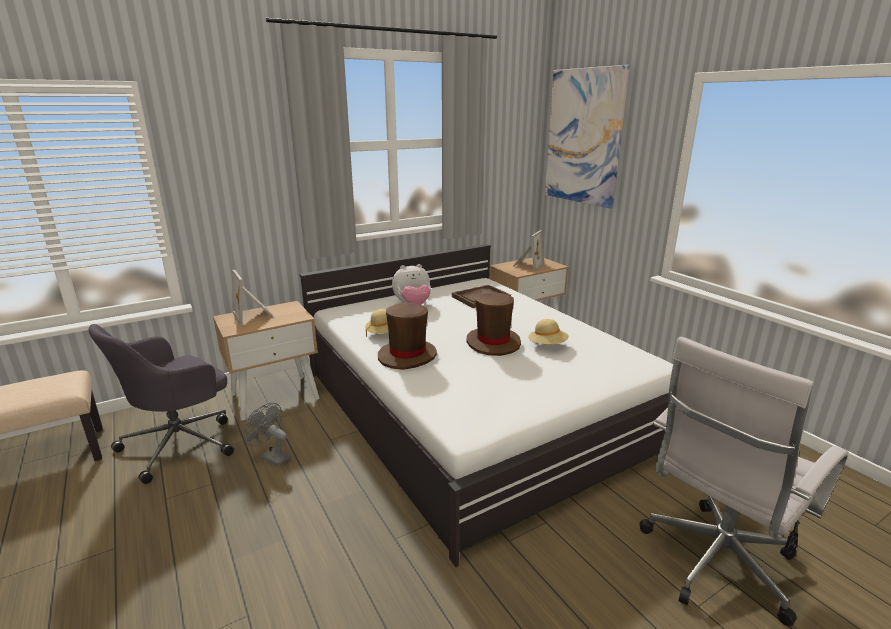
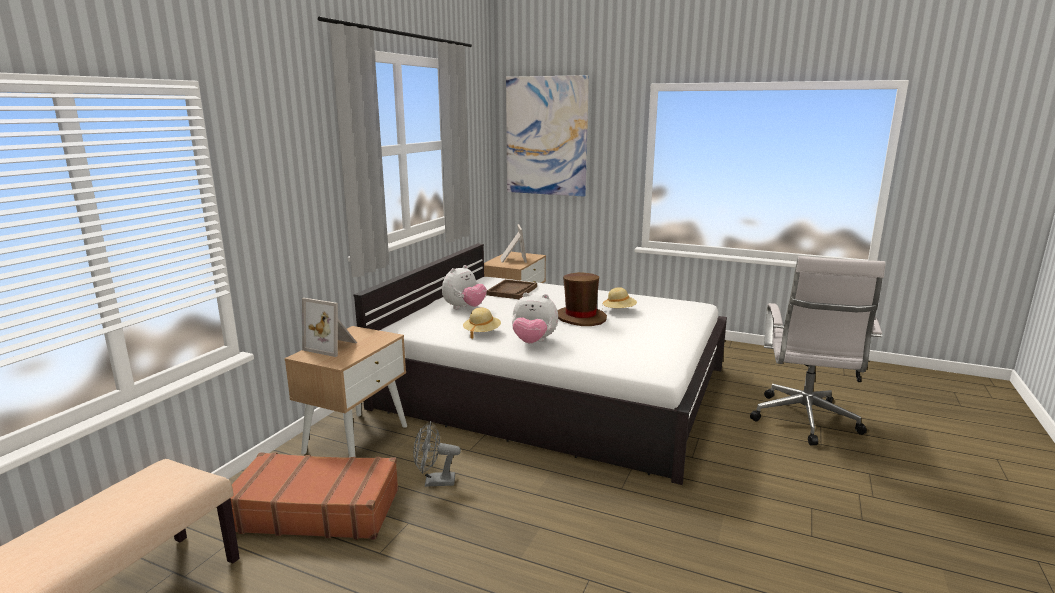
camera: 35 degrees left, 5 degrees down
(181, 443) = (316, 509): grey office chair -> brown suitcase
(407, 356) = (533, 342): brown hat -> plush toy

